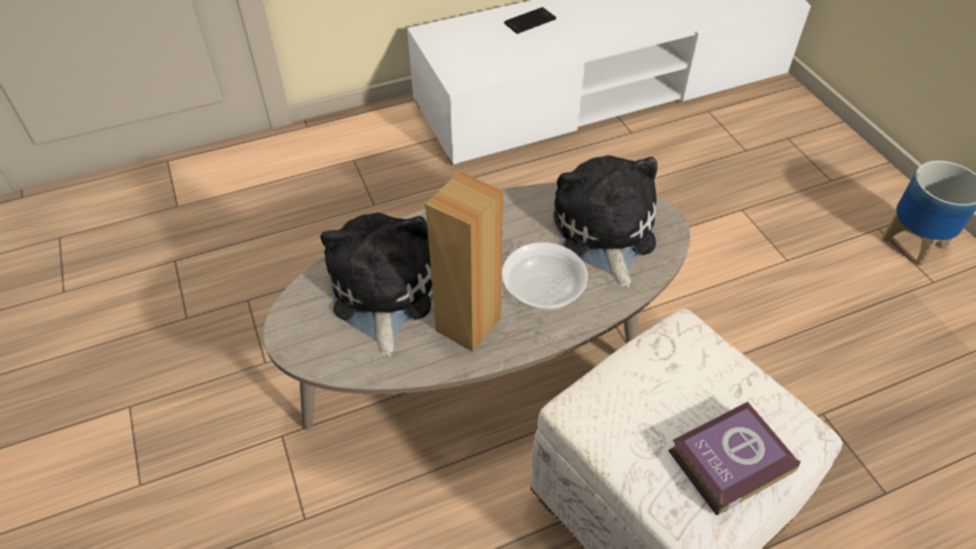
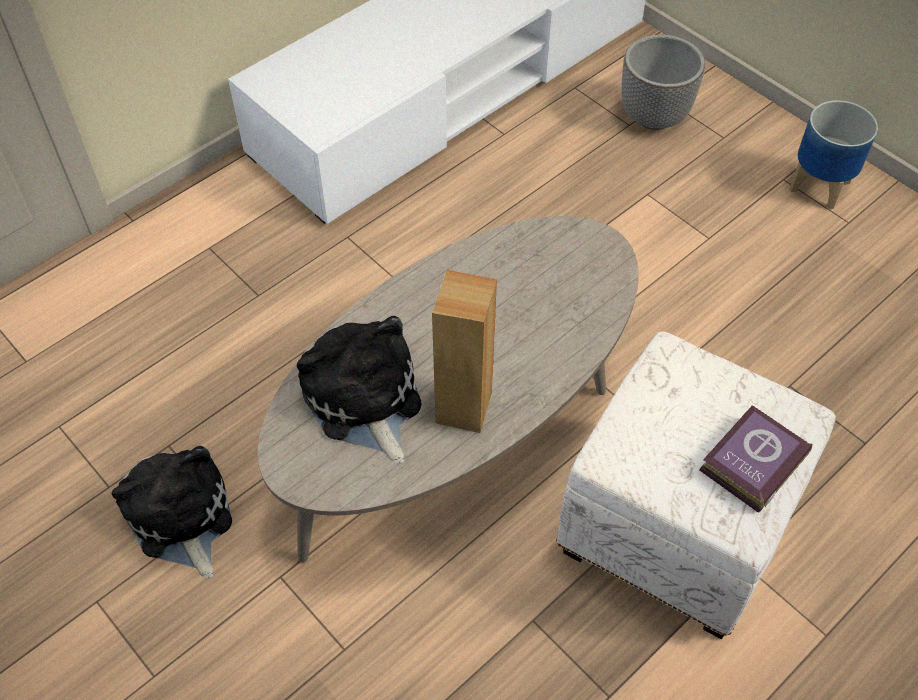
camera: 20 degrees left, 5 degrees up
(530, 21) = (365, 37): phone -> none
(543, 290) = (519, 351): bowl -> none
(604, 233) = (553, 273): plush toy -> plush toy (181, 519)
(770, 149) = (653, 117): none -> planter

